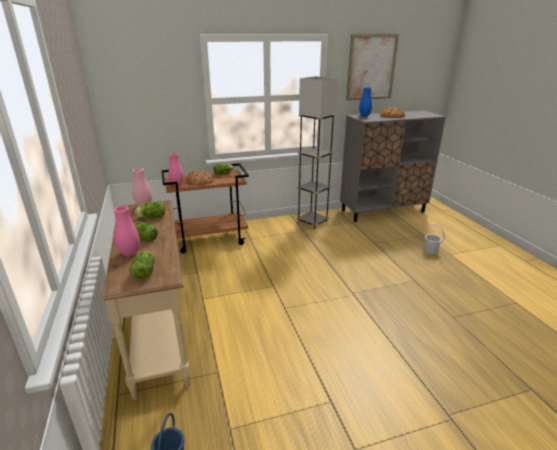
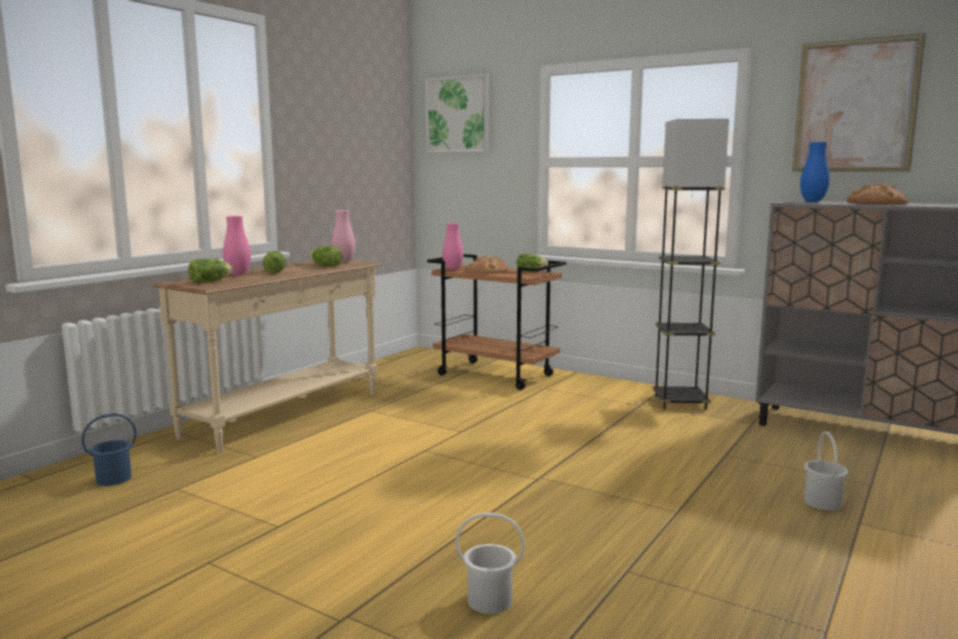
camera: 50 degrees right, 15 degrees down
(131, 68) = (458, 114): none -> picture
(459, 364) = (490, 601): none -> white bucket

